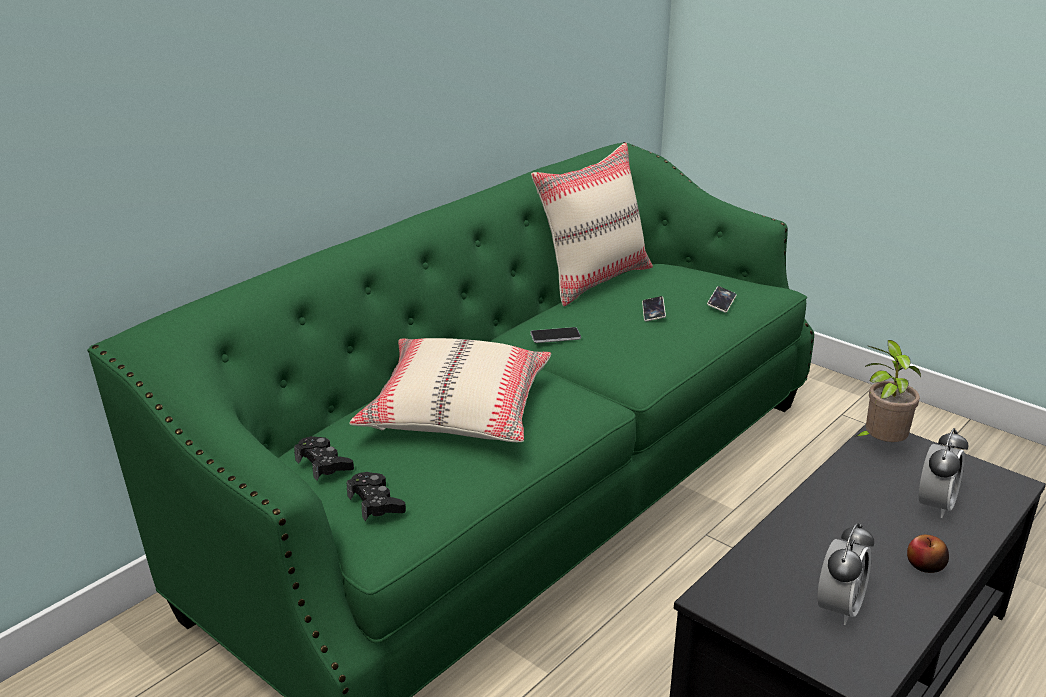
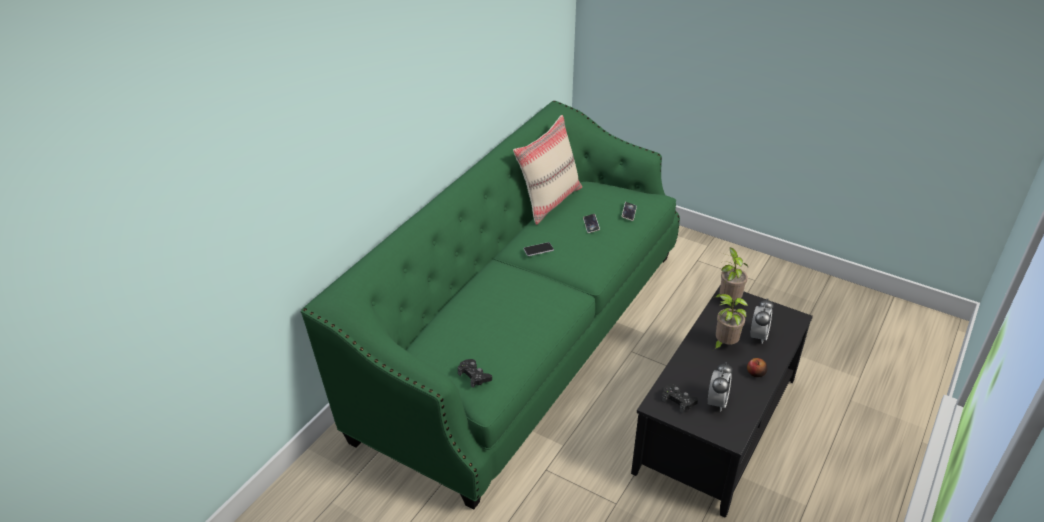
camera: 10 degrees left, 10 degrees up
(324, 464) = (437, 355): black game controller -> black game controller (678, 401)
(457, 409) = (497, 309): beige pillow -> none
(866, 511) = (724, 344): none -> potted plant

